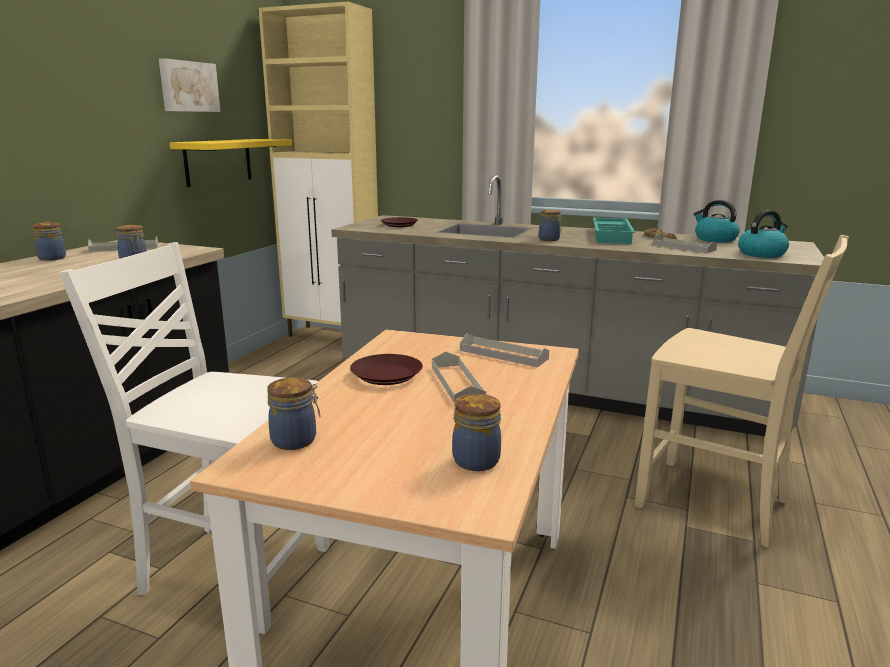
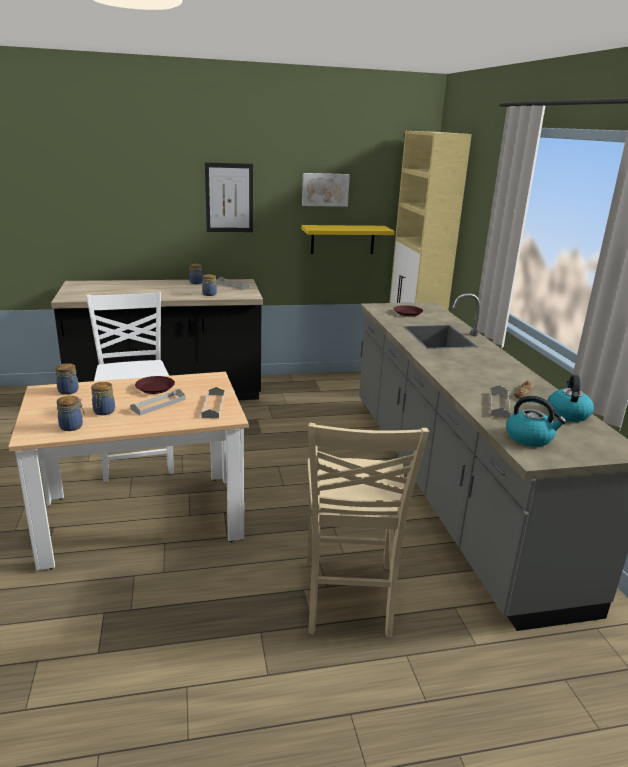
camera: 55 degrees right, 5 degrees up
(62, 98) = (229, 198): none -> picture
(550, 239) = (440, 359): jar -> jar (104, 412)
(613, 236) = (499, 375): turquoise tray -> none

